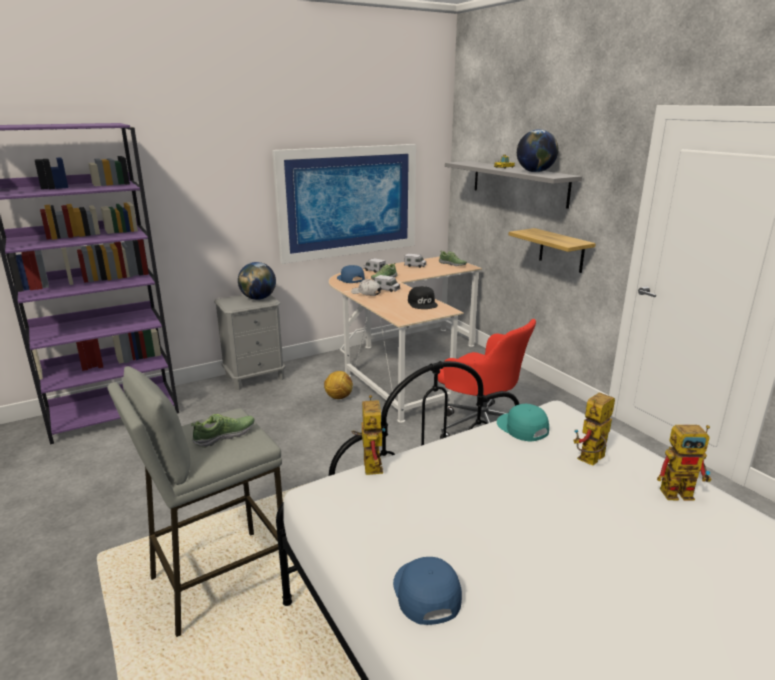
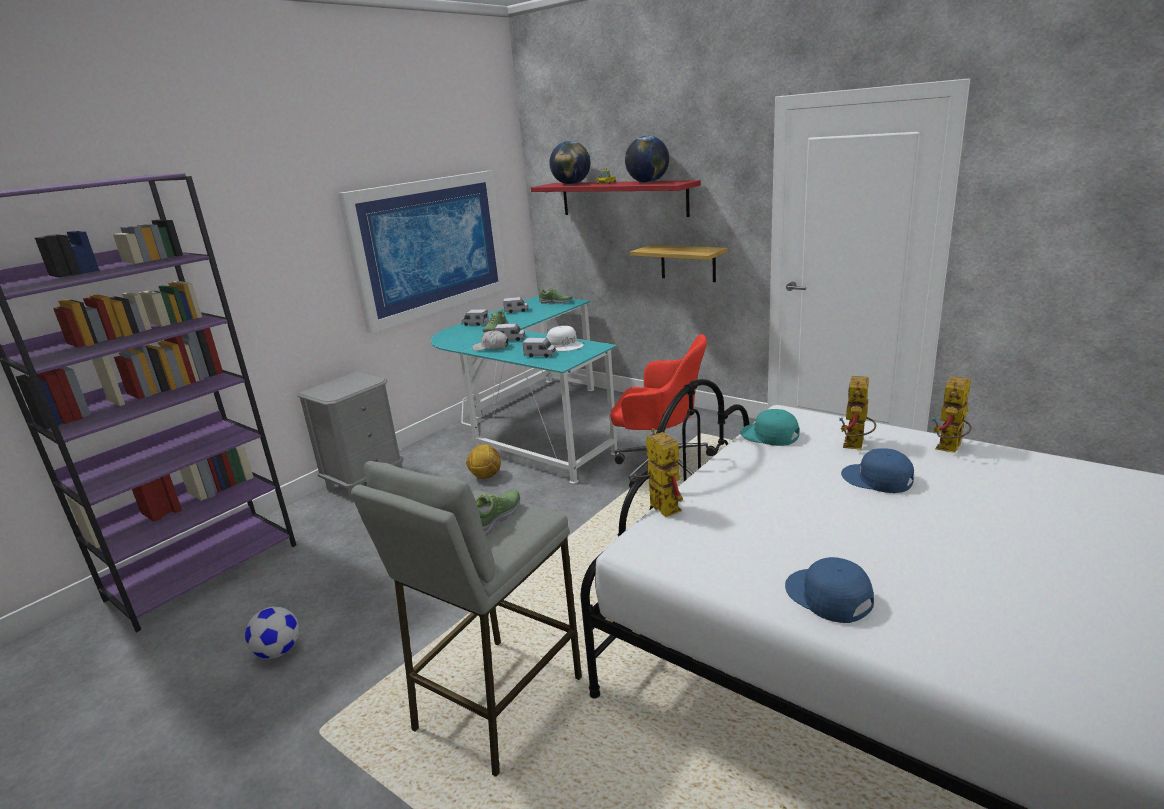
camera: 20 degrees left, 0 degrees up
(115, 487) = (278, 651): none -> football
(258, 298) = (356, 381): globe -> globe (571, 184)
(350, 279) = (456, 337): blue cap -> blue cap (877, 479)
(395, 308) = (540, 355): none -> toy truck
(401, 365) = (531, 427): beige desk -> turquoise desk
(423, 303) = (565, 345): black cap -> white cap
(518, 183) = (622, 198): grey shelf -> red shelf
(682, 492) = (950, 449): toy robot -> toy robot turned 150 degrees clockwise

